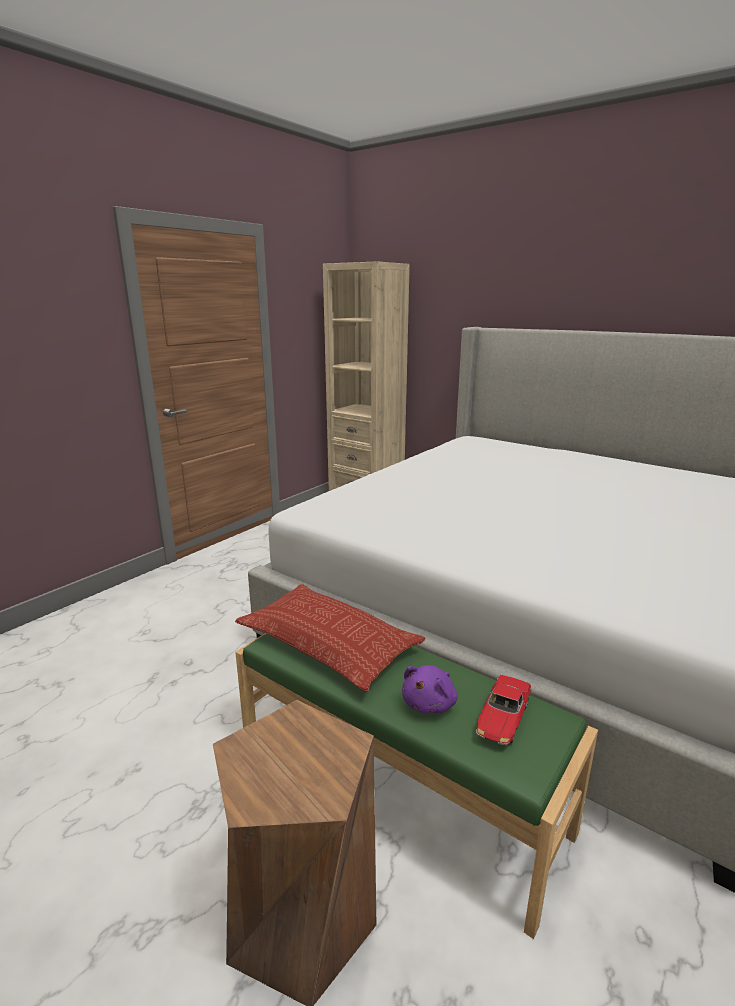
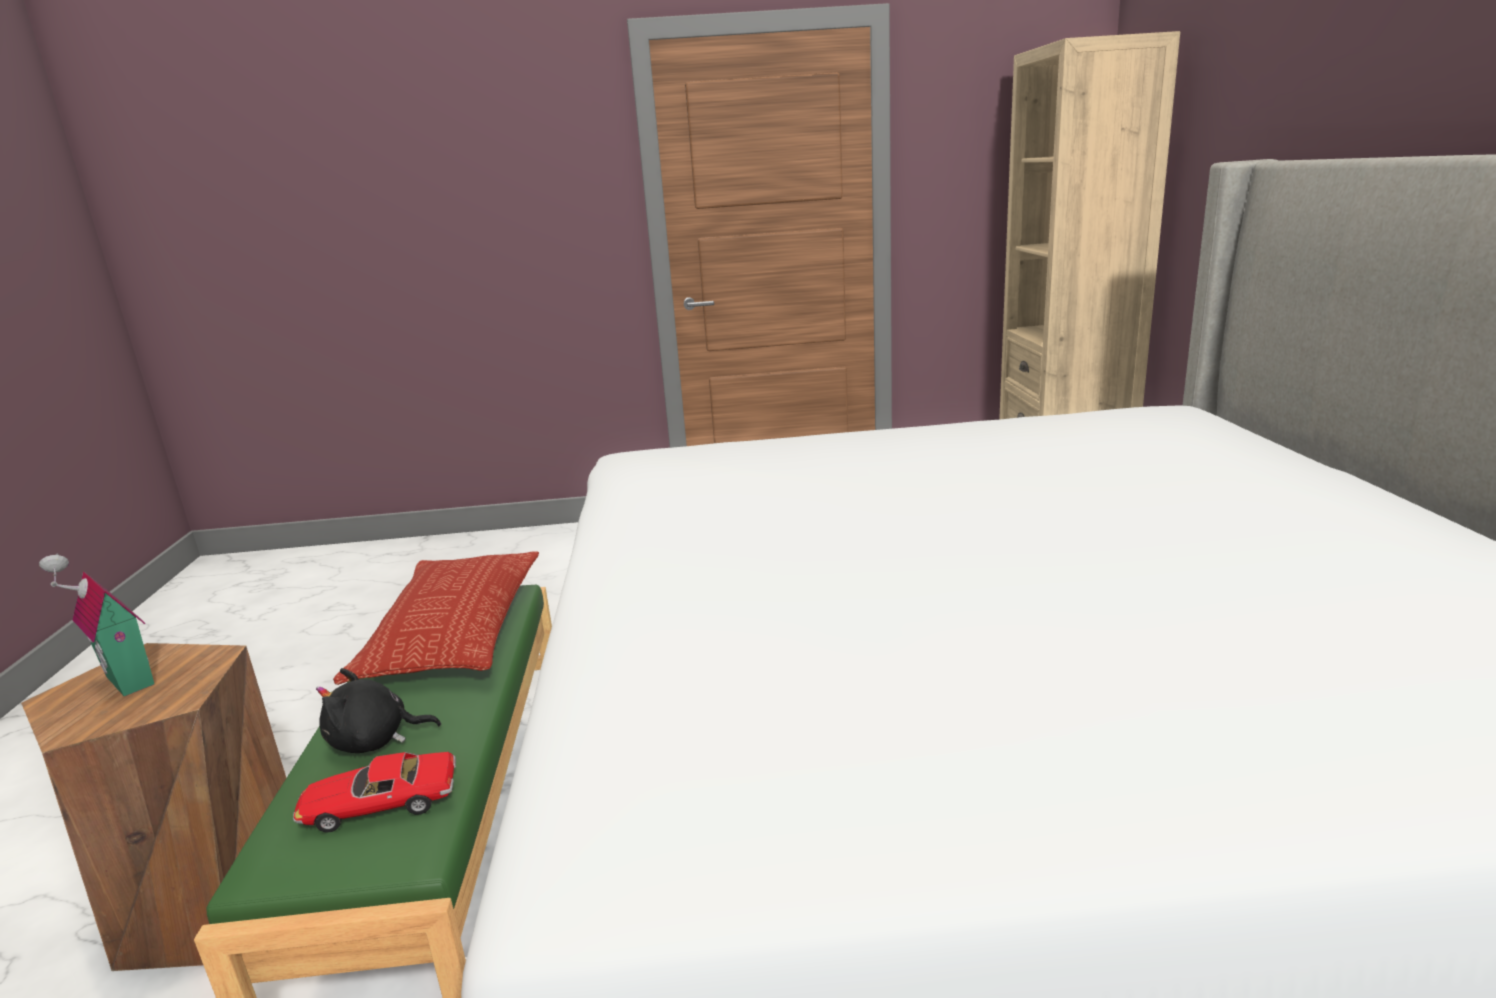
camera: 50 degrees right, 0 degrees up
(276, 763) = (124, 682): none -> toy house
(430, 703) = (375, 740): purple plush toy -> black plush toy

